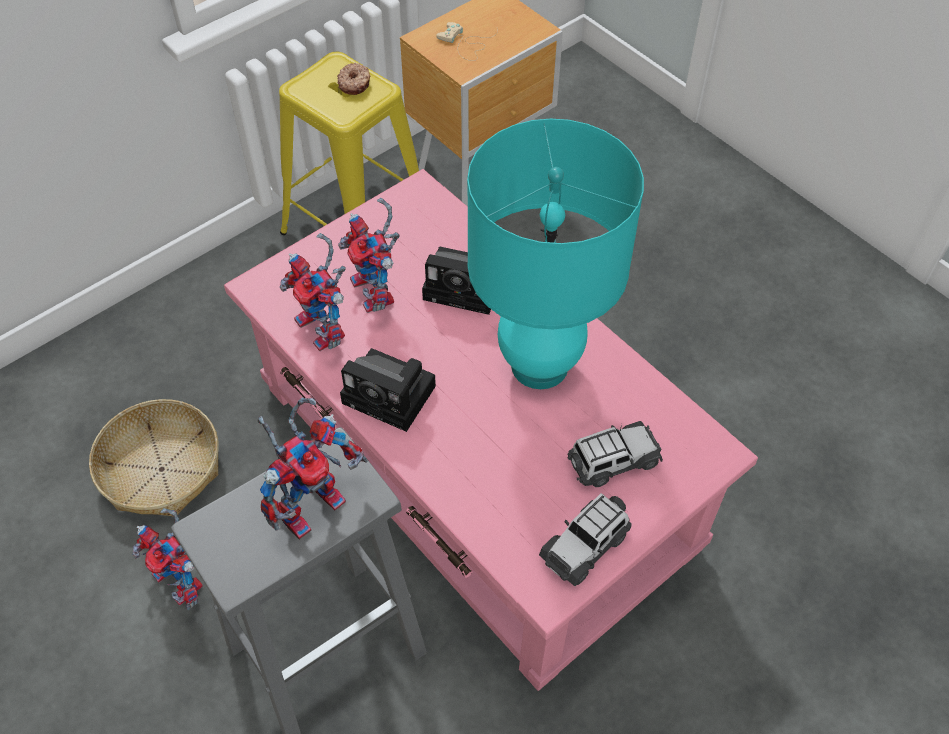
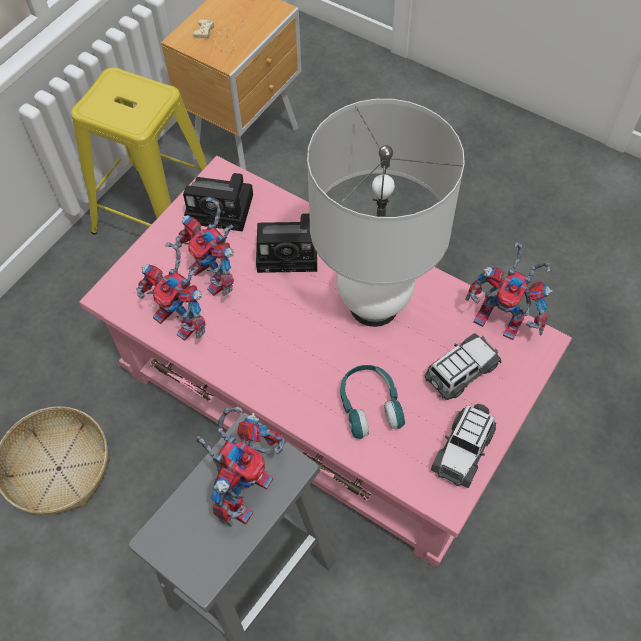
camera: 15 degrees left, 5 degrees up
(184, 581) = (112, 560): toy robot -> toy robot (504, 320)
(355, 84) = (137, 93): donut -> none
(393, 395) = (261, 363): camera -> camera (223, 208)
(496, 470) = (369, 405): none -> turquoise headphones
(539, 366) = (373, 306): turquoise table lamp -> white table lamp

